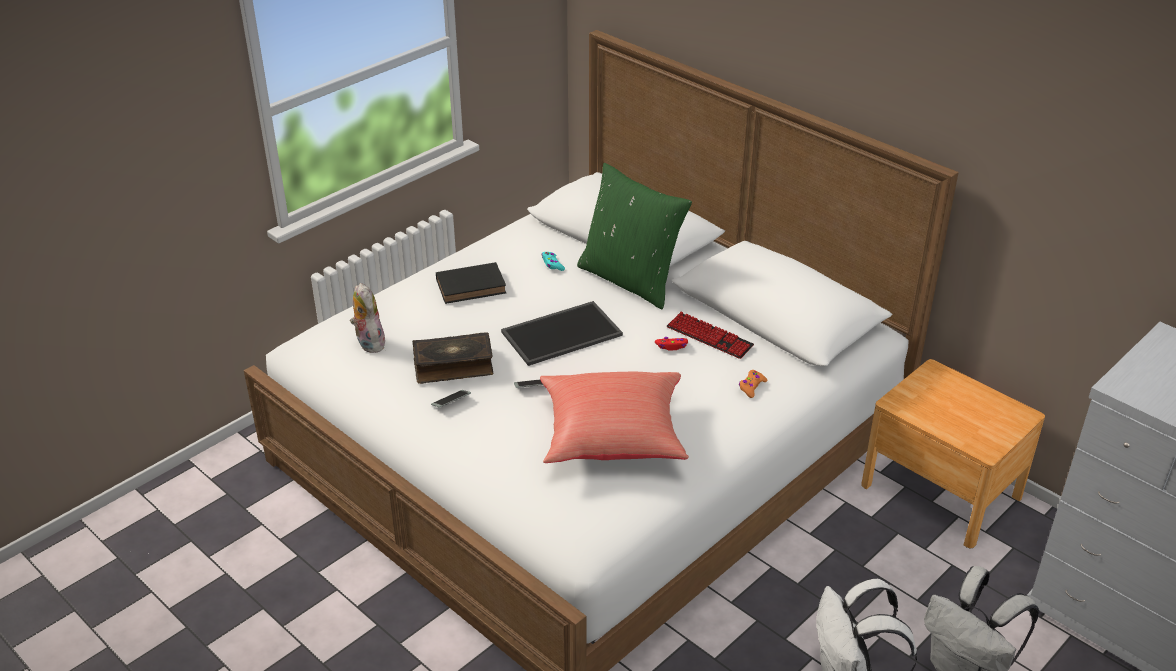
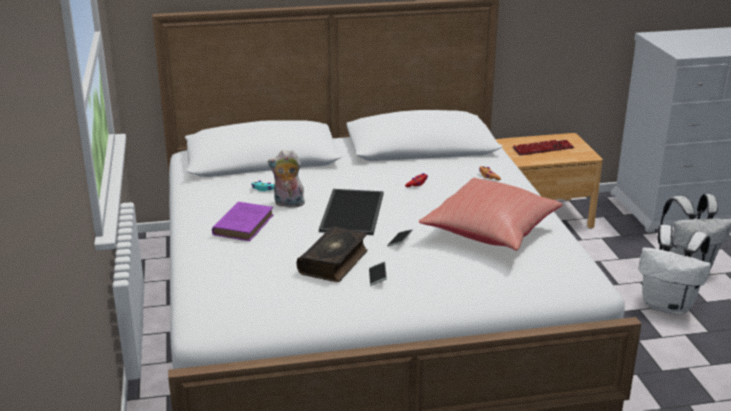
camera: 55 degrees left, 10 degrees down
(368, 343) = (252, 288): plush toy -> plush toy (288, 204)
(473, 286) = (244, 224): black book -> purple book
(631, 280) = (324, 171): green pillow -> none
(709, 337) = (422, 170): keyboard -> keyboard (543, 149)

